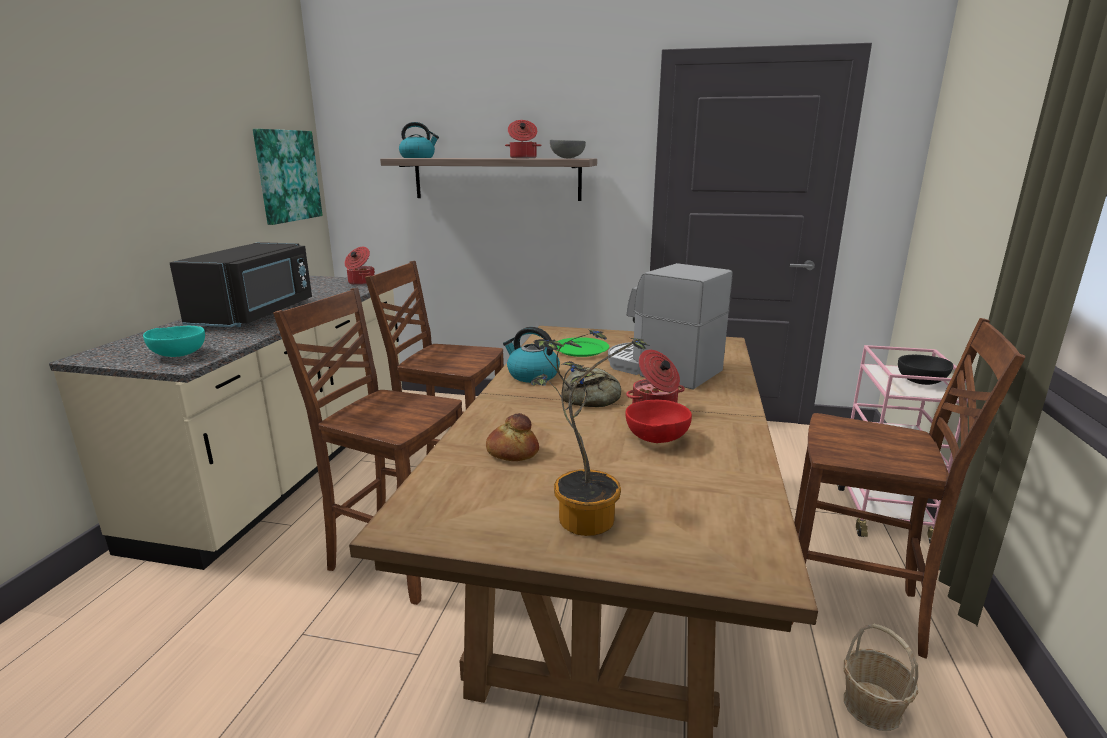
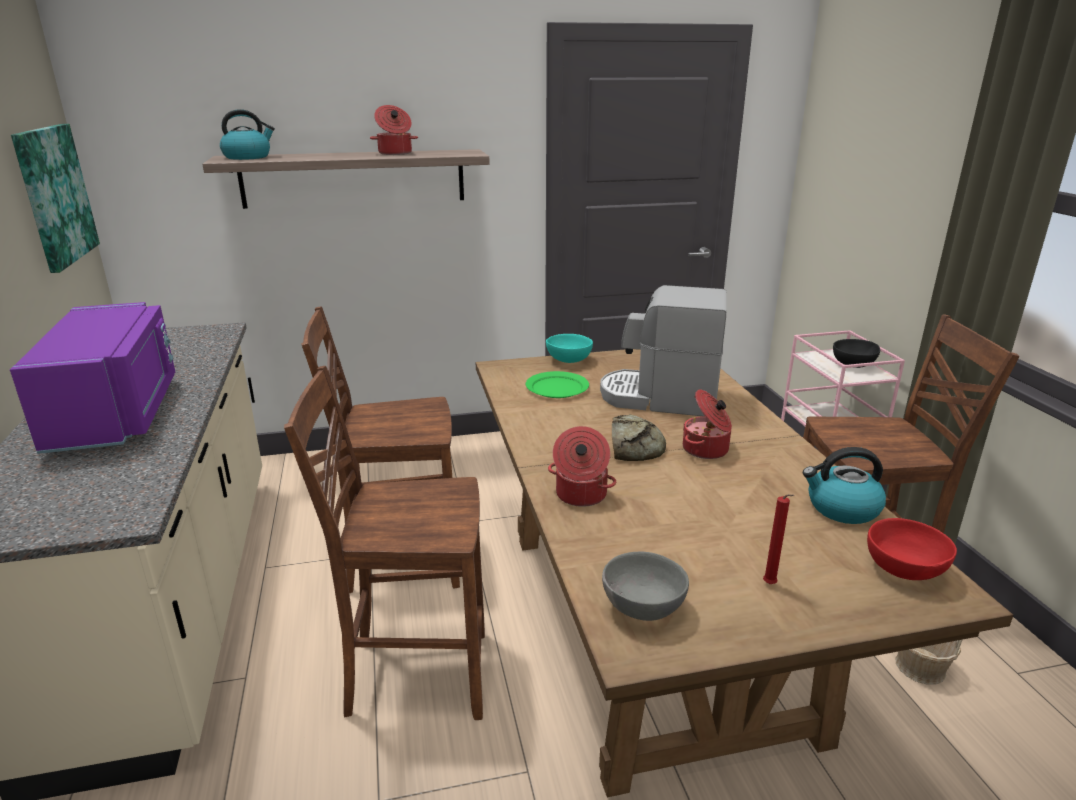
camera: 25 degrees left, 5 degrees up
(178, 355) = (98, 504): turquoise bowl -> turquoise bowl (567, 360)
(257, 314) = (119, 413): black microwave -> purple microwave
(361, 283) = (200, 335): cooking pot -> cooking pot (580, 495)
(512, 452) = (634, 533): bread -> none
(532, 375) = (545, 432): kettle -> kettle (841, 508)
(566, 158) = (450, 152): grey bowl -> grey bowl (640, 607)
(580, 516) = (770, 585): potted plant -> red candle
(656, 440) = (742, 484): red bowl -> red bowl (904, 571)

